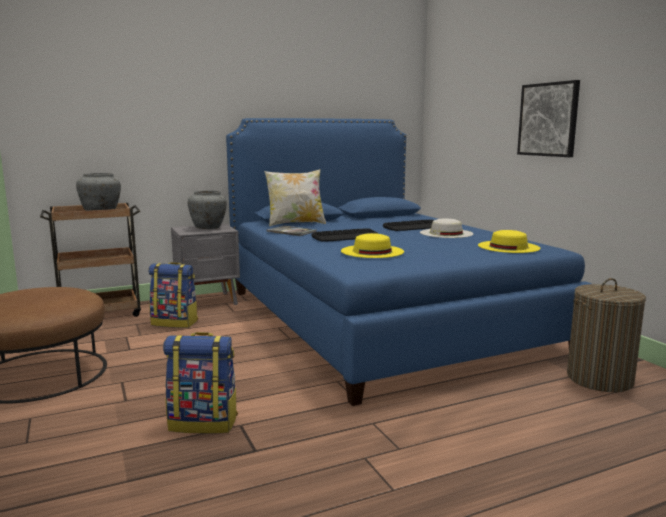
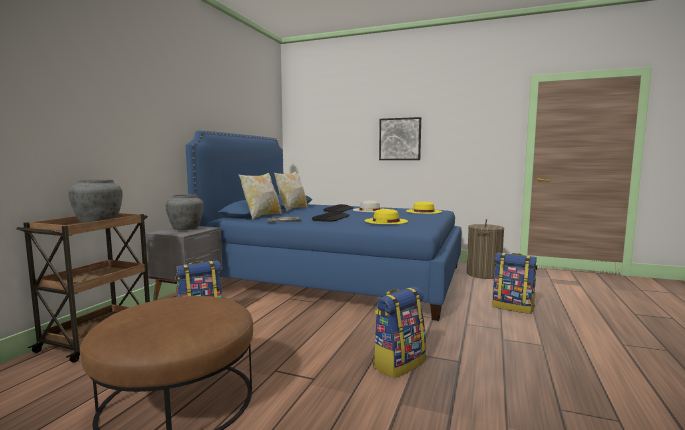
camera: 45 degrees left, 5 degrees down
(365, 219) = (291, 209): none -> pillow
(501, 435) = (513, 307): none -> backpack

